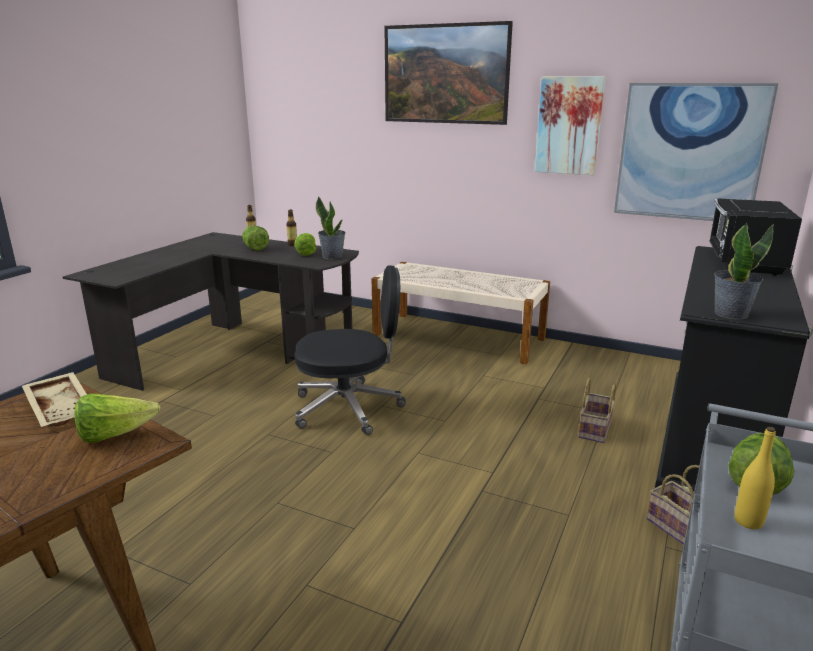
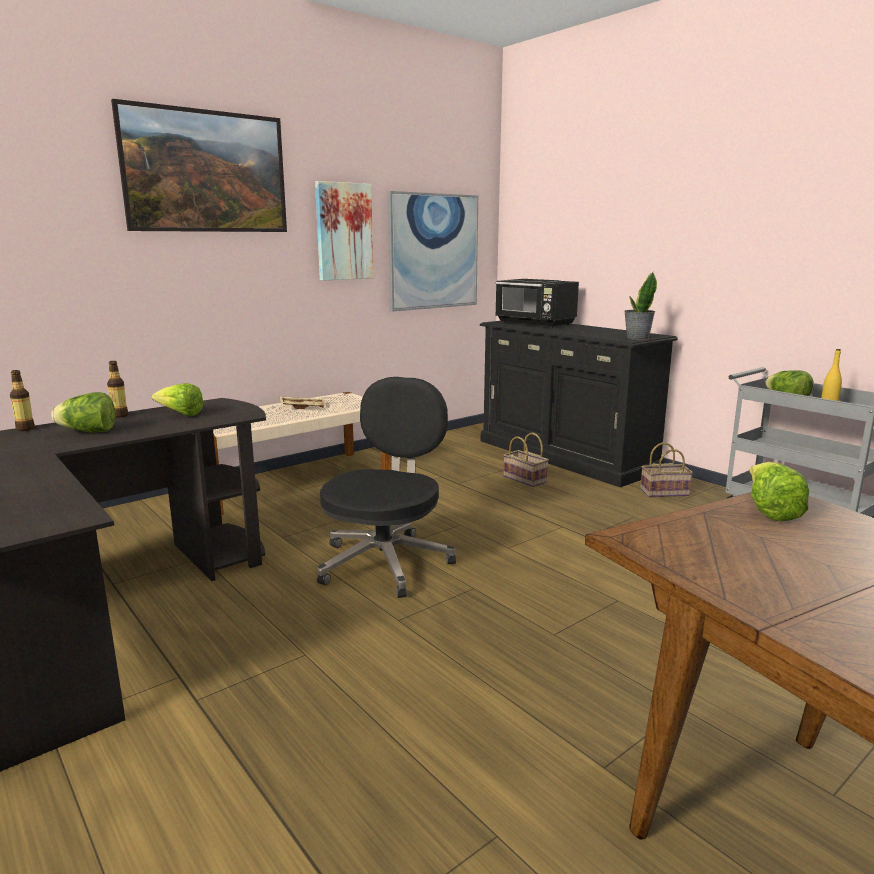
camera: 65 degrees left, 5 degrees down
(62, 408) = (694, 535): beige tray -> beige tray (303, 407)
(332, 256) = (225, 407): potted plant -> none

